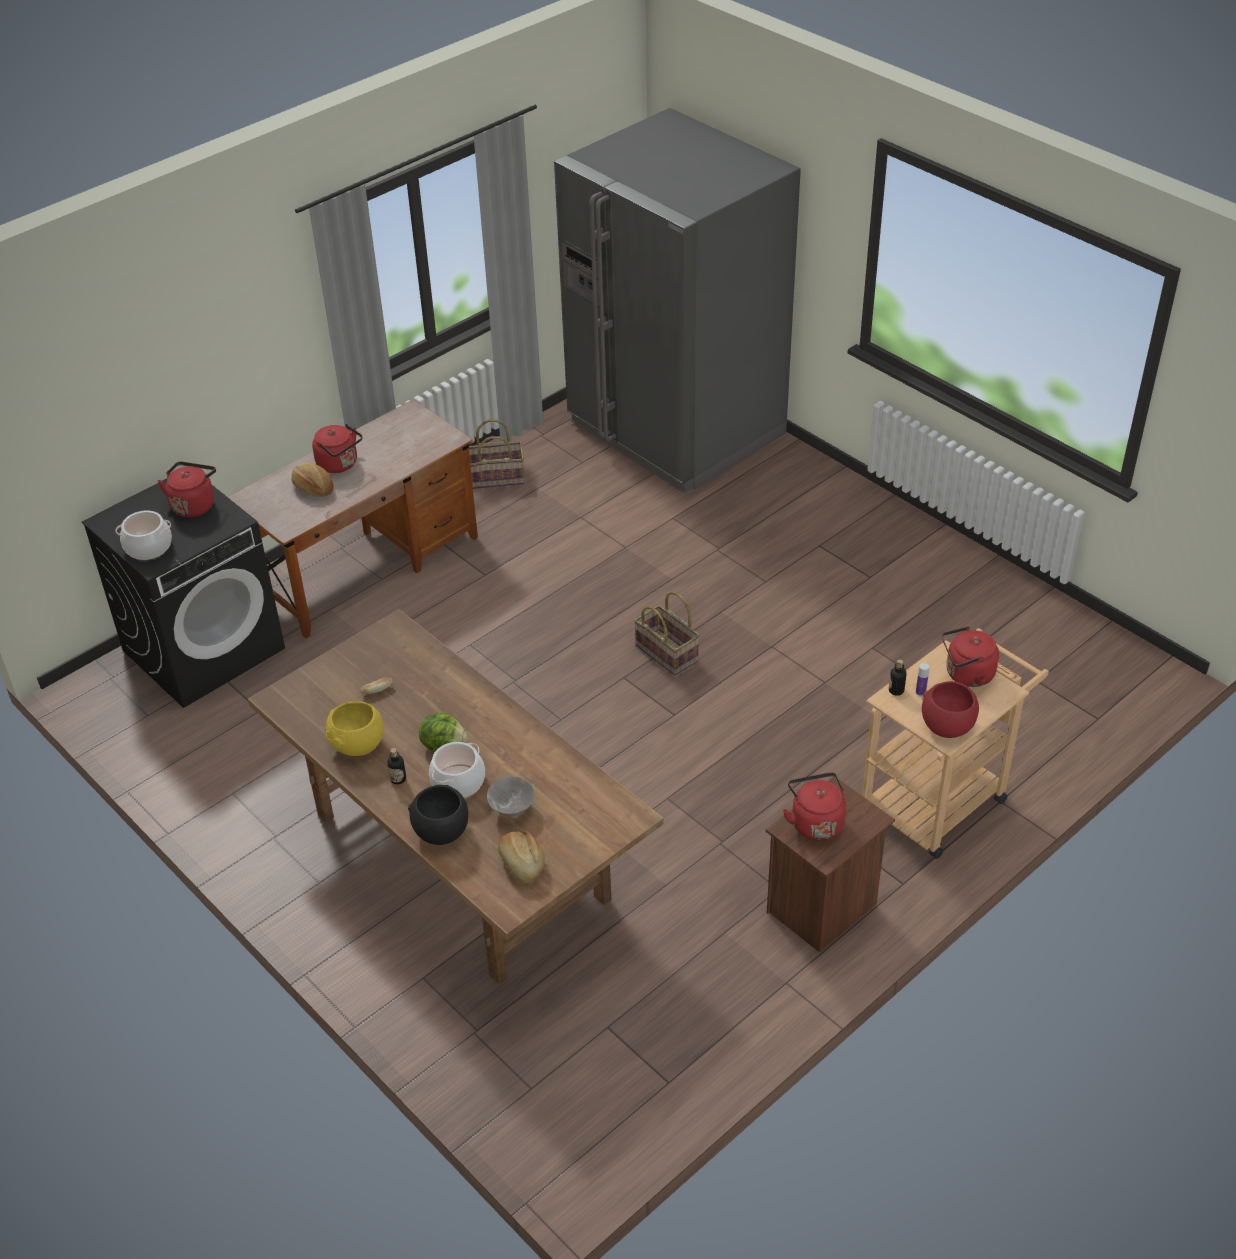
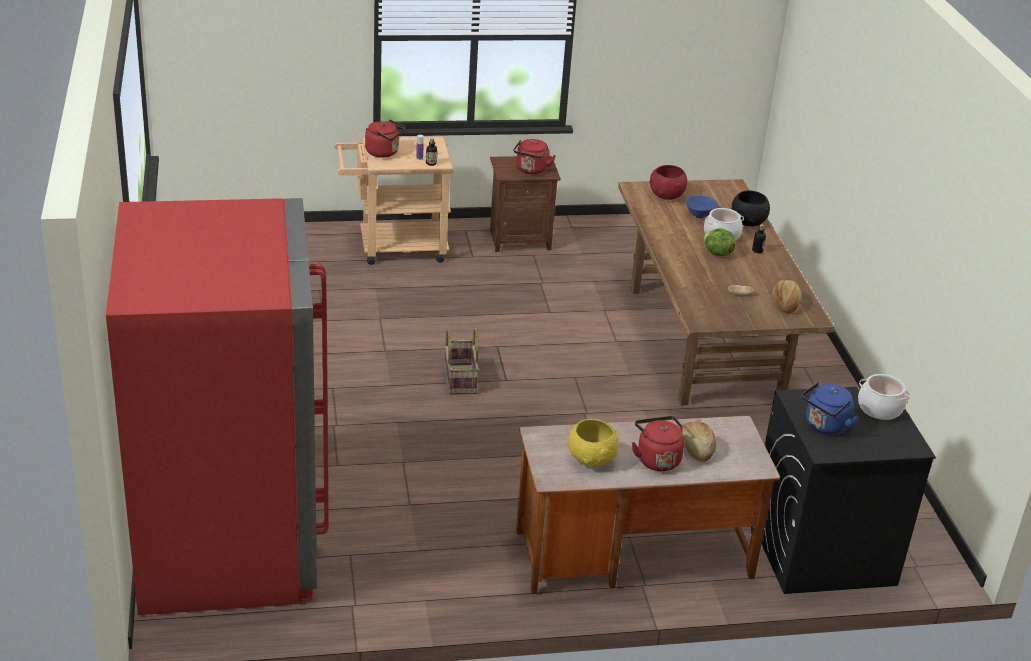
camera: 150 degrees left, 10 degrees down
(194, 505) = (825, 426): red kettle -> blue kettle
(357, 745) = (773, 274): yellow bowl -> yellow bowl (592, 459)
(497, 477) = (442, 581): basket -> none
(511, 809) = (699, 215): grey bowl -> blue bowl
(521, 864) = (713, 195): bread -> bread (785, 304)
(676, 429) = (228, 542): grey fridge -> red fridge
(946, 725) = (427, 144): red bowl -> red bowl (666, 196)

